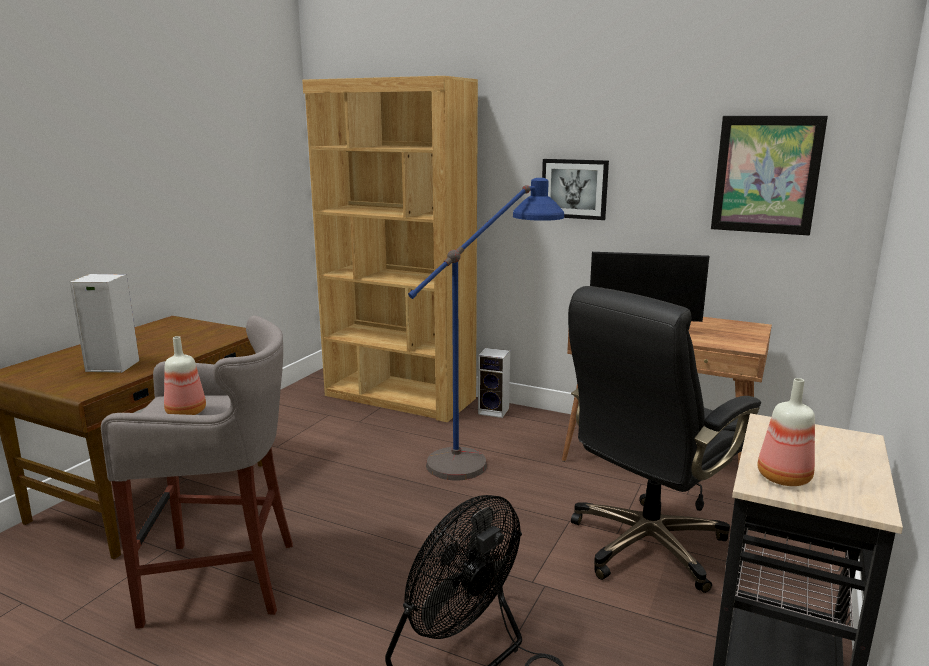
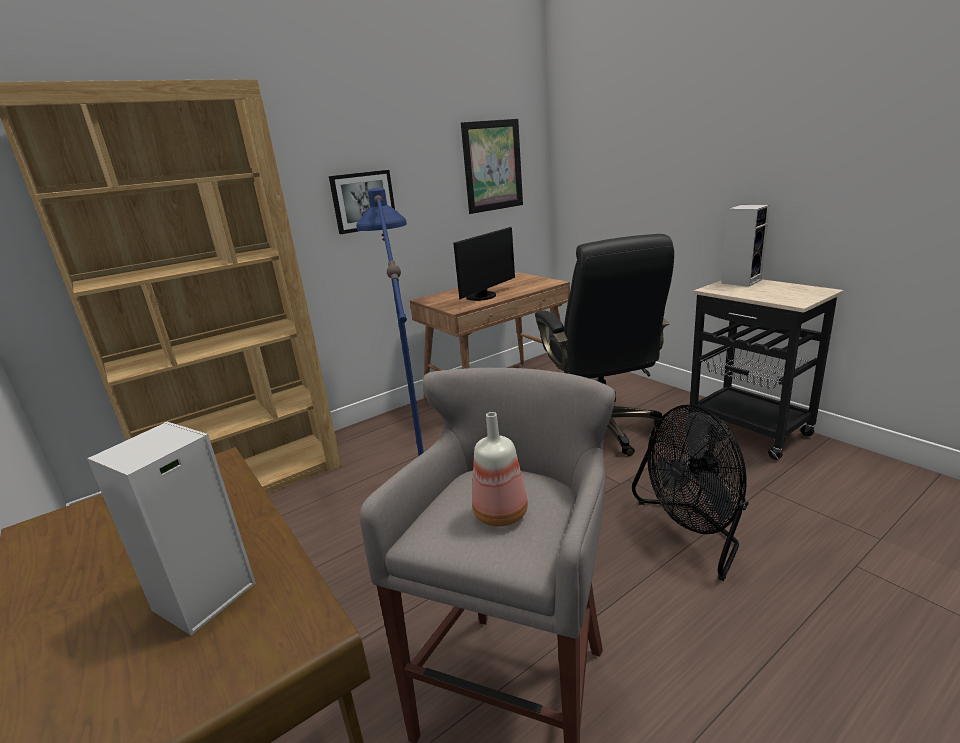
camera: 60 degrees left, 5 degrees up
(495, 411) = (353, 436): speaker -> speaker (741, 281)
(784, 479) = (789, 297): bottle -> none

